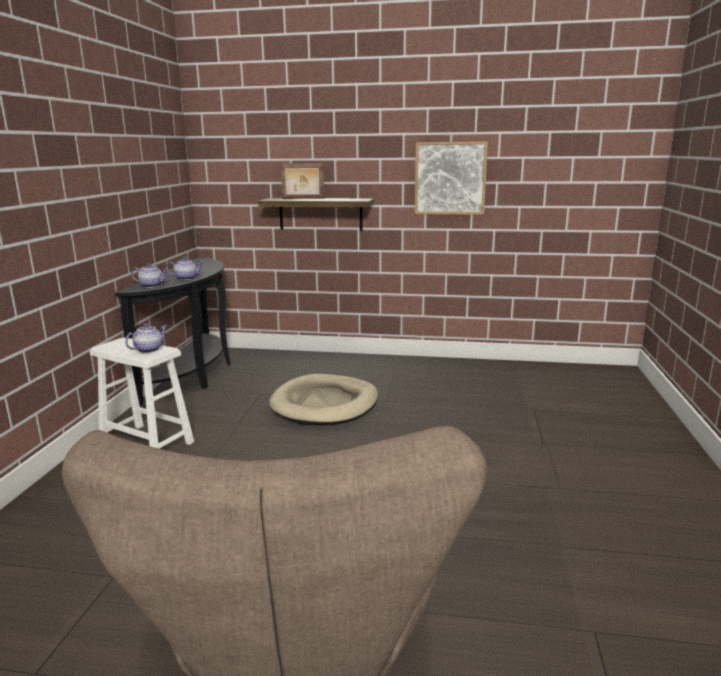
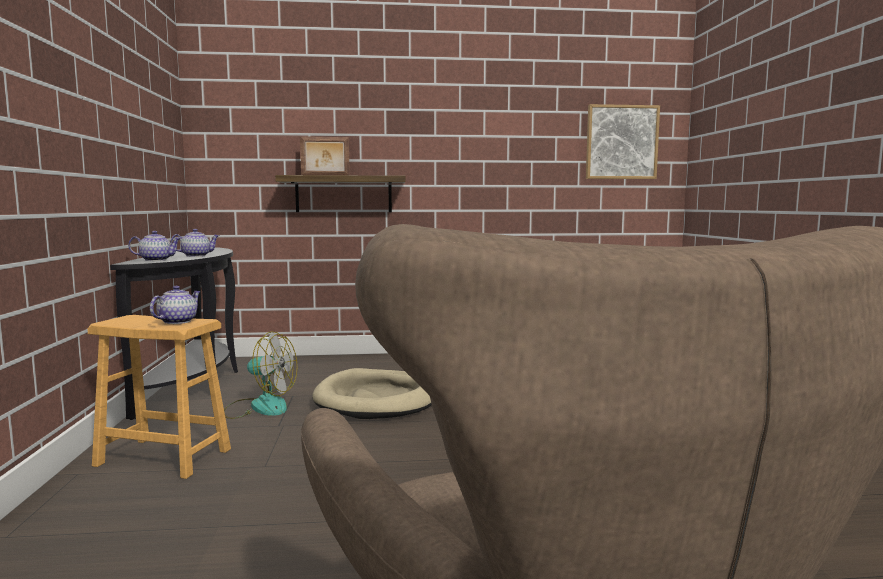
camera: 15 degrees left, 10 degrees down
(147, 444) = (163, 457): white stool -> brown stool
(231, 403) = (260, 407): none -> fan
(450, 178) = (485, 156): picture -> picture (621, 142)

